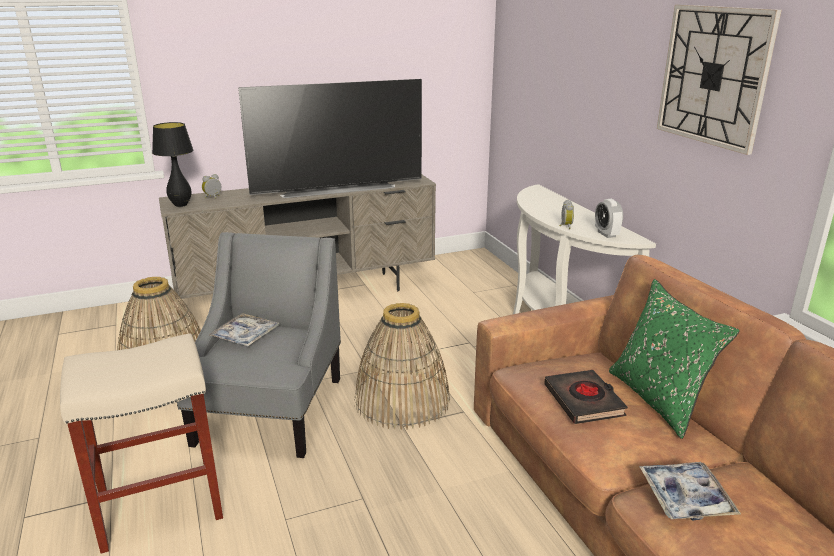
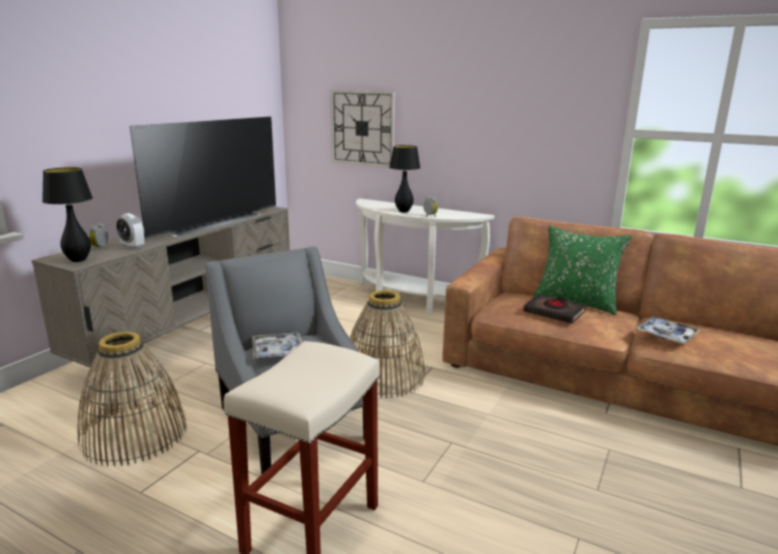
camera: 40 degrees left, 5 degrees down
(549, 213) = (404, 211): none -> black table lamp
(606, 234) = (460, 215): alarm clock -> alarm clock (132, 246)
(713, 76) = (528, 93): wall clock -> wall clock (362, 128)

